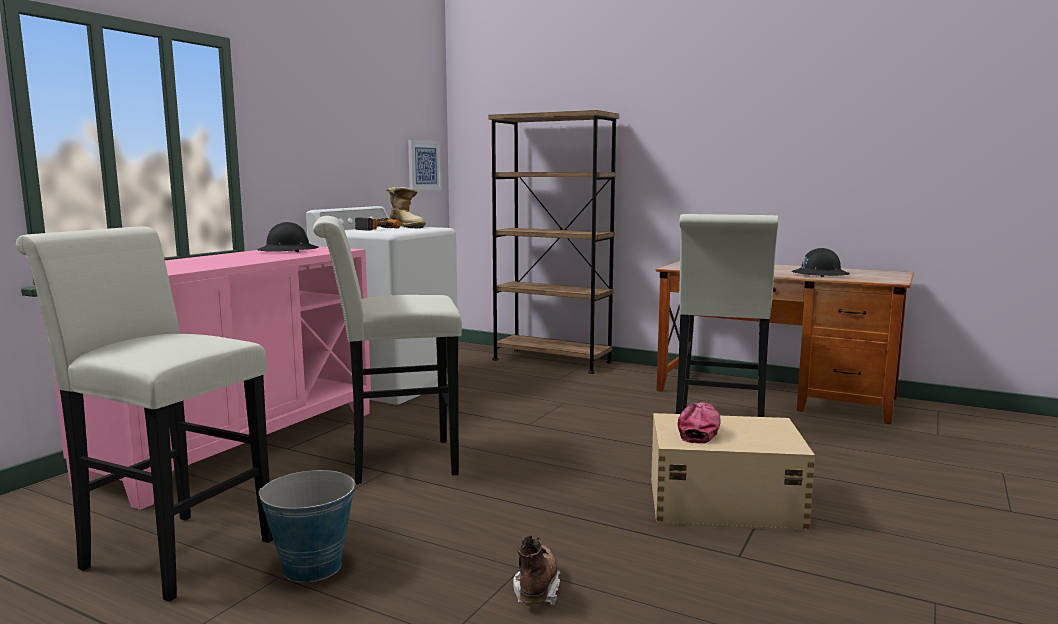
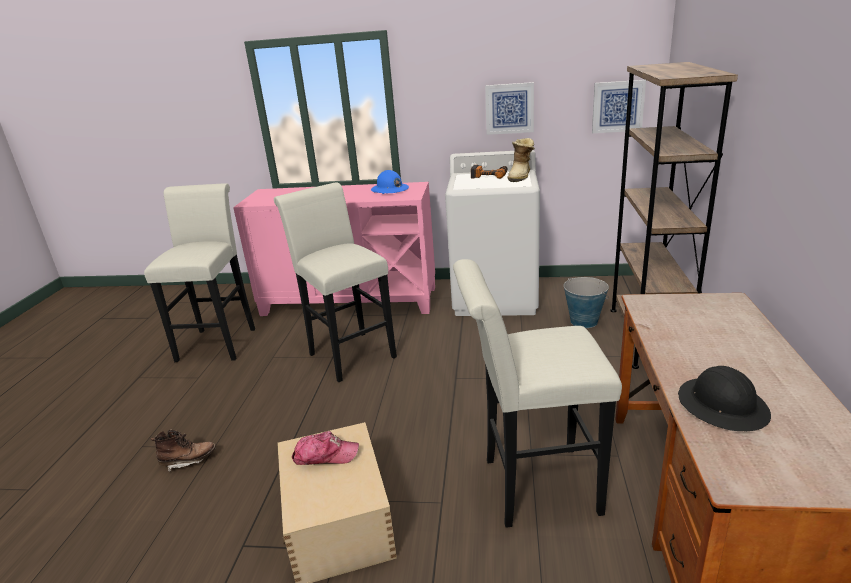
camera: 70 degrees right, 15 degrees up
(288, 251) = (389, 190): black hard hat -> blue hard hat
(311, 567) = (208, 382): bucket -> bucket (583, 321)
(349, 159) = (509, 108): none -> picture

